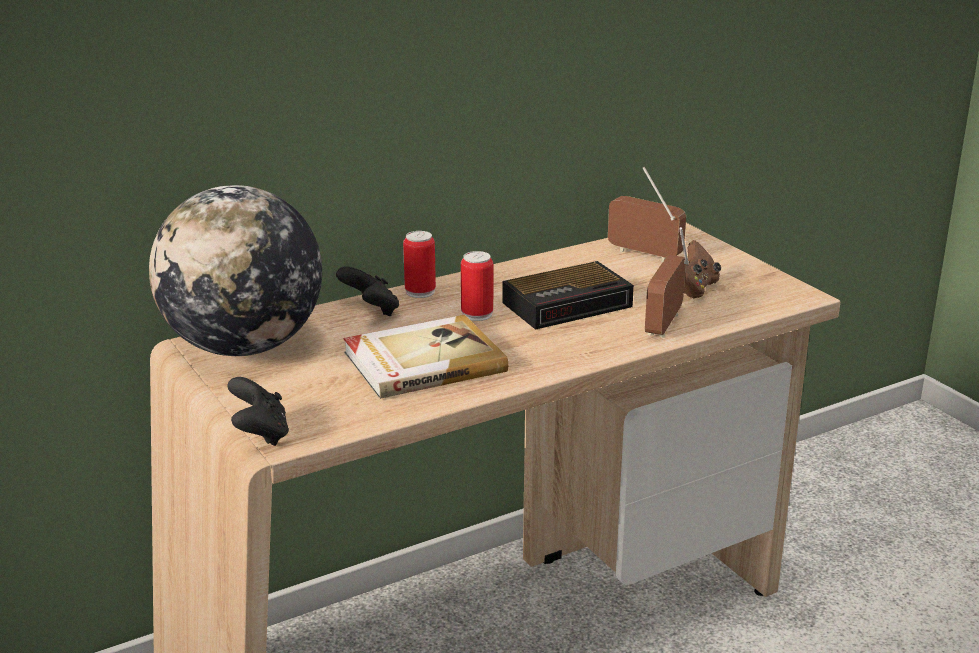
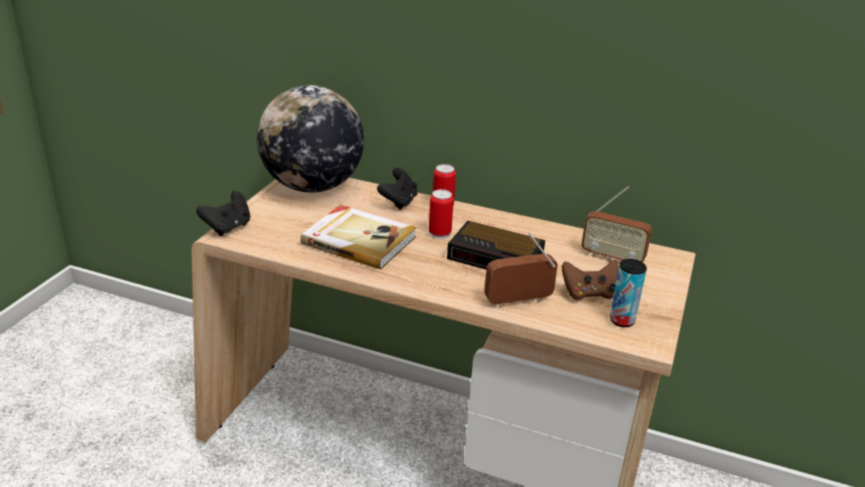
camera: 50 degrees right, 5 degrees up
(644, 255) = (612, 257): radio -> radio turned 120 degrees clockwise
(753, 293) = (622, 320): none -> can

